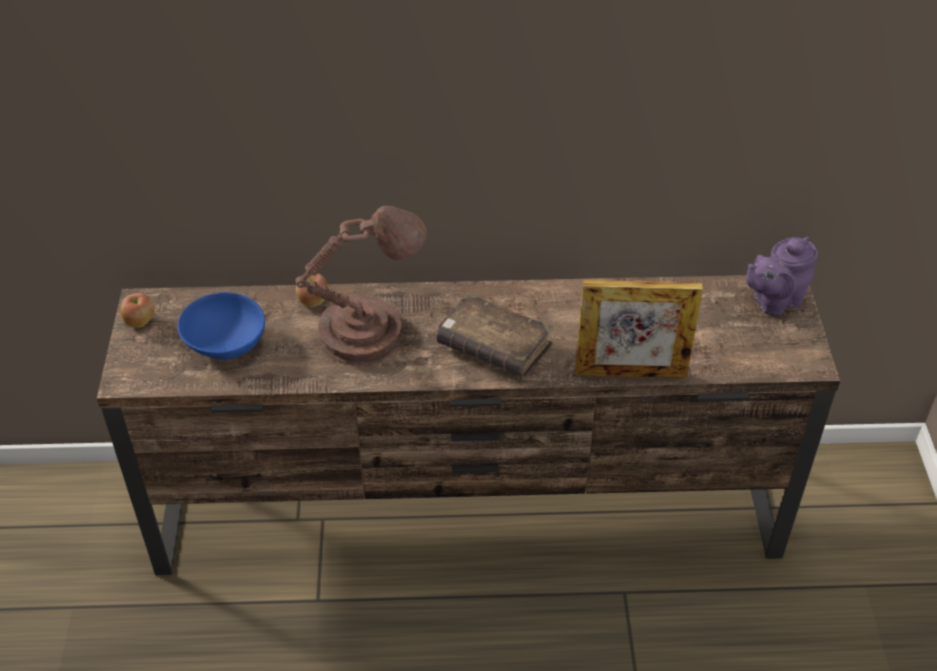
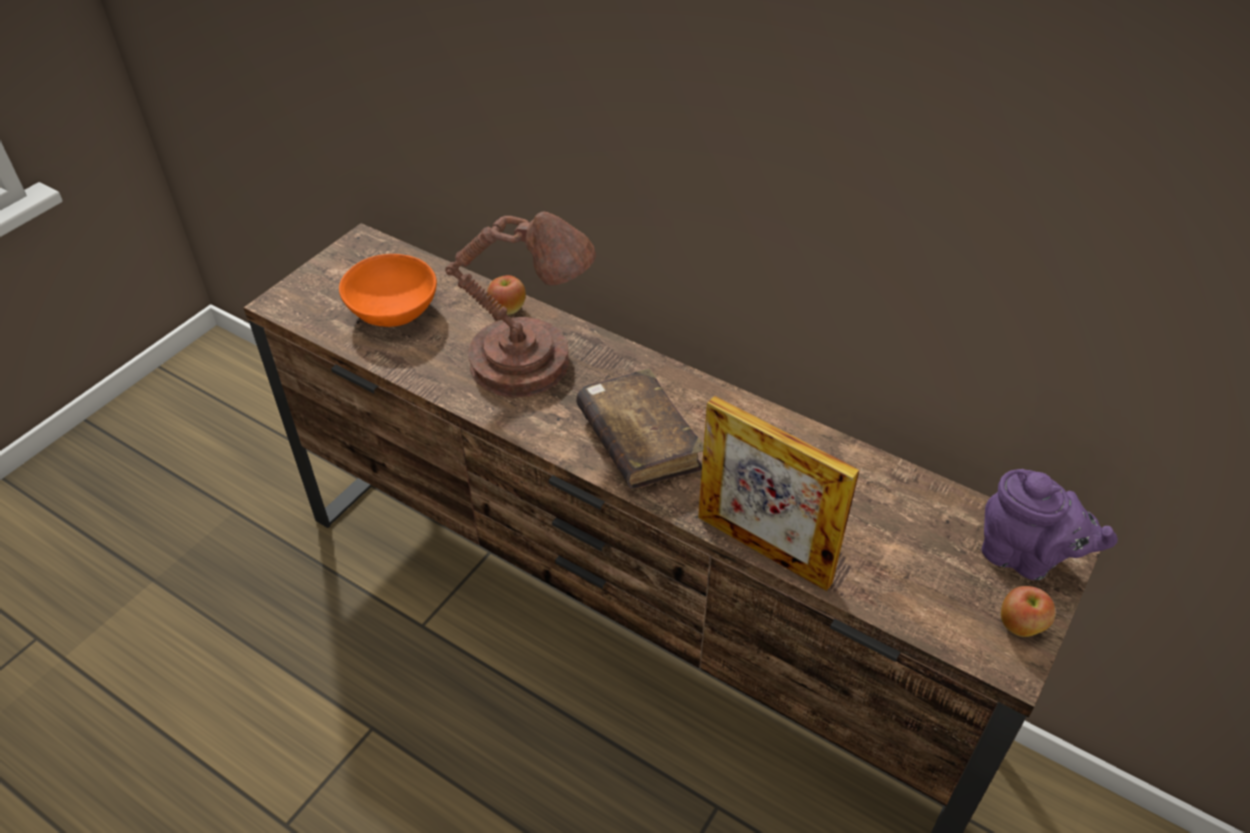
camera: 35 degrees right, 0 degrees up
(140, 322) = (344, 258): apple -> apple (1020, 626)
(226, 342) = (394, 310): blue bowl -> orange bowl
(773, 301) = (1026, 558): purple teapot -> purple teapot turned 150 degrees counterclockwise

